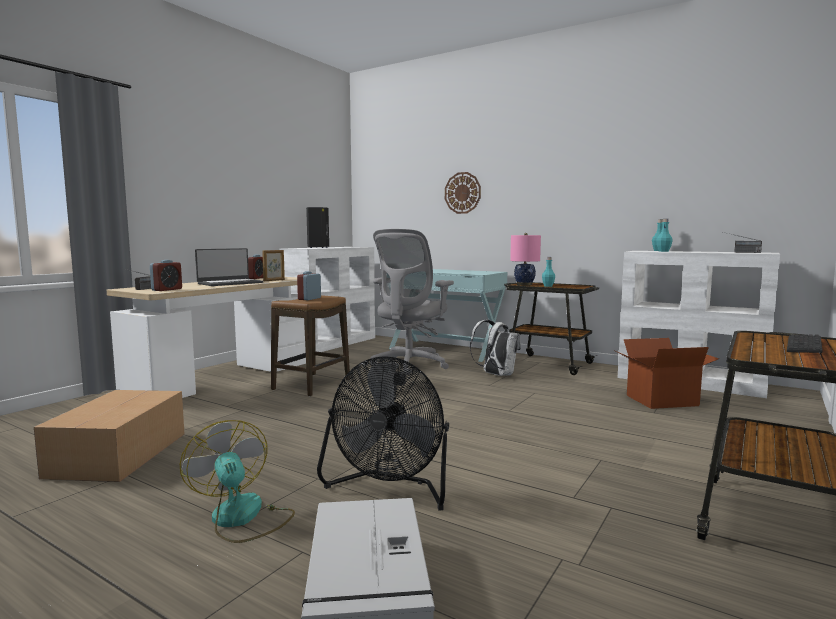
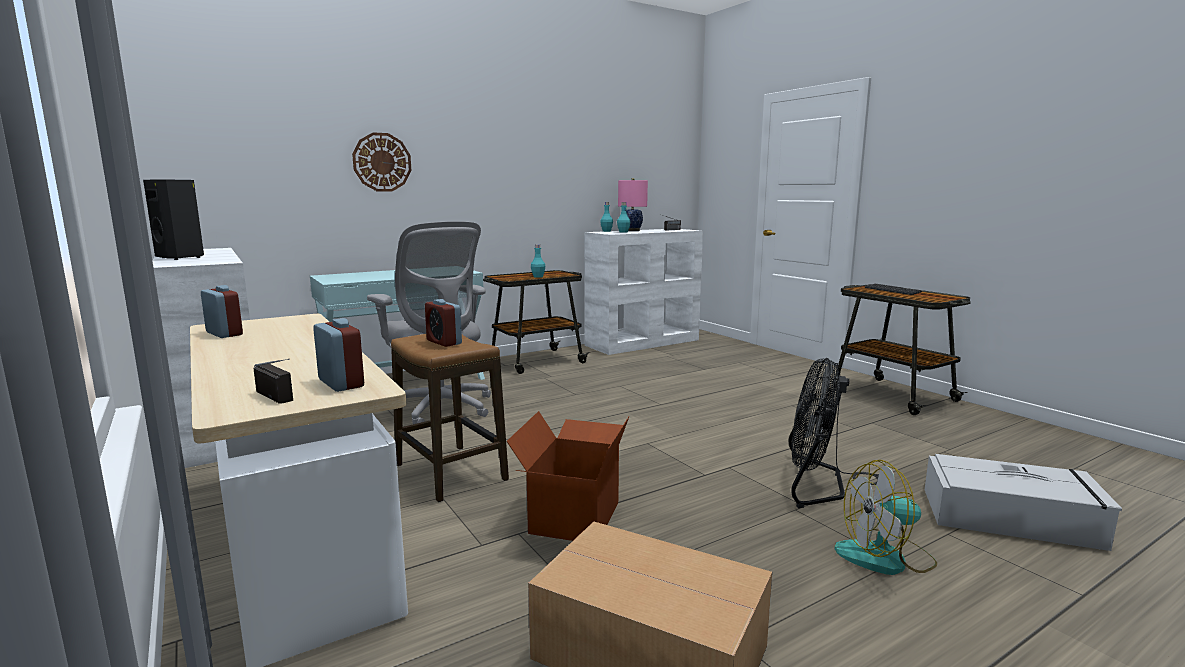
camera: 65 degrees left, 5 degrees up
(230, 283) = (296, 348): laptop -> none
(274, 280) = (307, 328): picture frame -> none
(387, 486) = (821, 481): black fan -> black fan turned 150 degrees clockwise
(496, 374) = (543, 384): white backpack -> none
(524, 285) = (512, 278): pink table lamp -> pink table lamp (632, 230)
(661, 400) = (678, 360): cardboard box -> cardboard box (573, 517)

